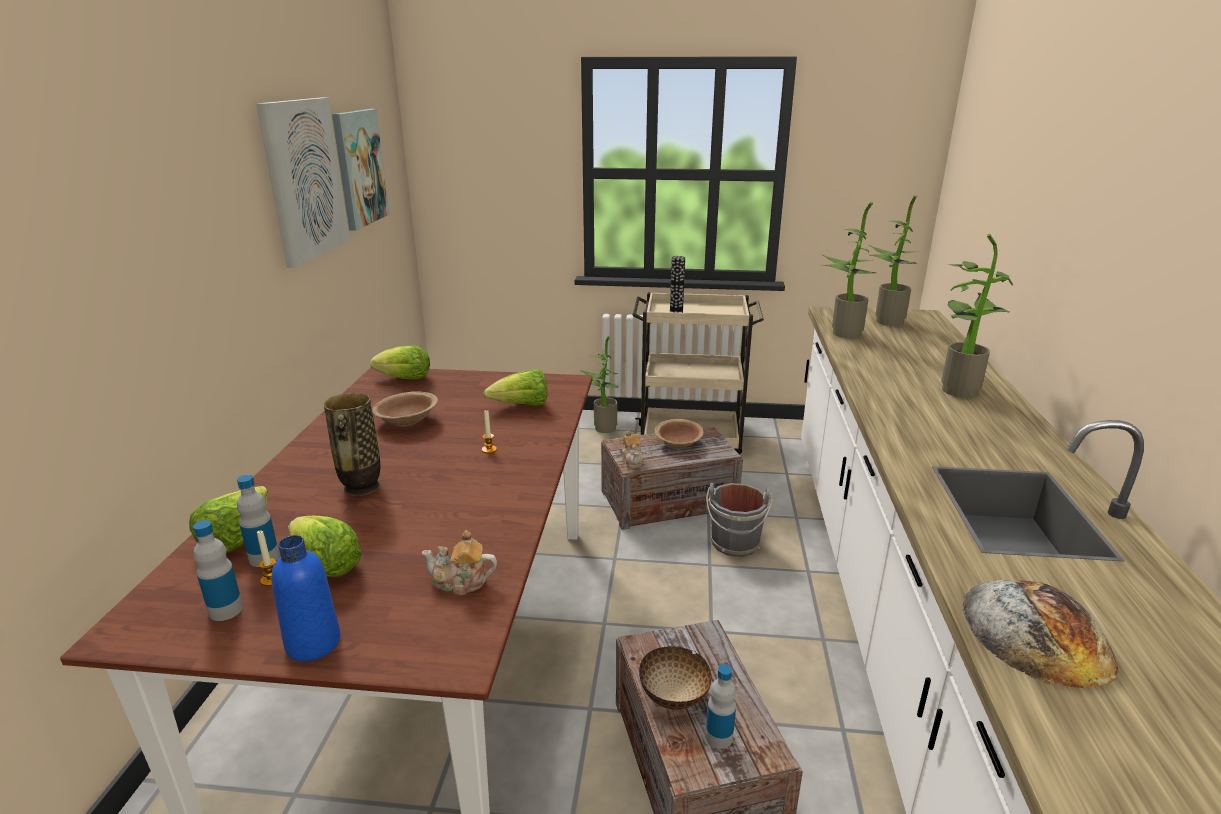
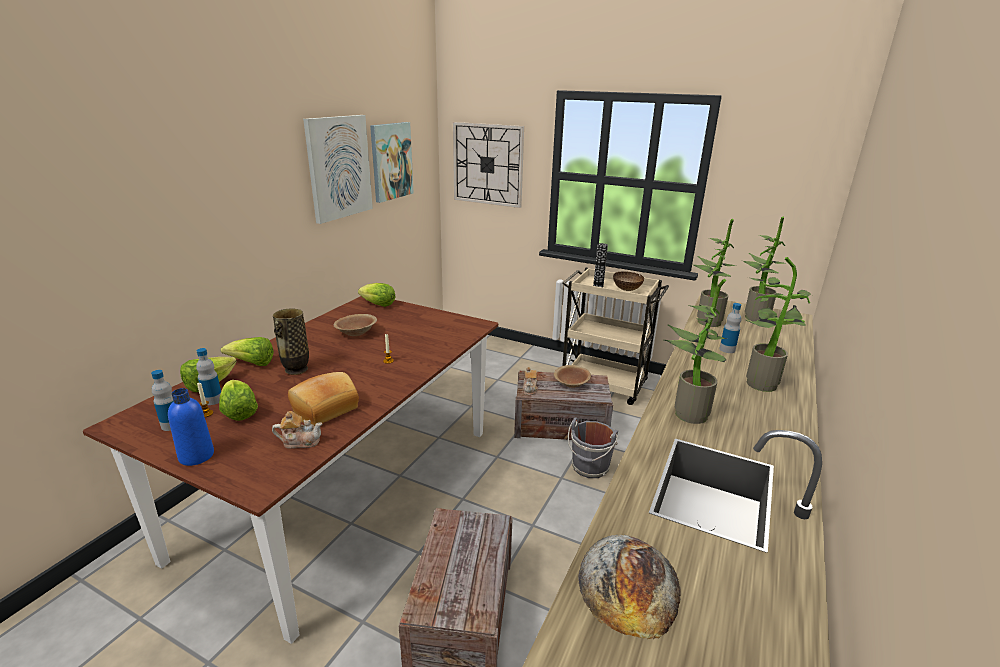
camera: 20 degrees right, 0 degrees up
(454, 530) = (324, 408): none -> bread
(460, 582) = (300, 441): teapot -> teapot turned 150 degrees clockwise
(486, 166) = (488, 164): none -> wall clock
(522, 406) = (433, 336): lettuce -> lettuce (252, 364)
(601, 428) = (545, 362): potted plant -> potted plant (685, 413)
(674, 698) = (443, 559): bowl -> bowl (627, 290)
(719, 737) = (454, 595): bottle -> bottle (727, 349)

